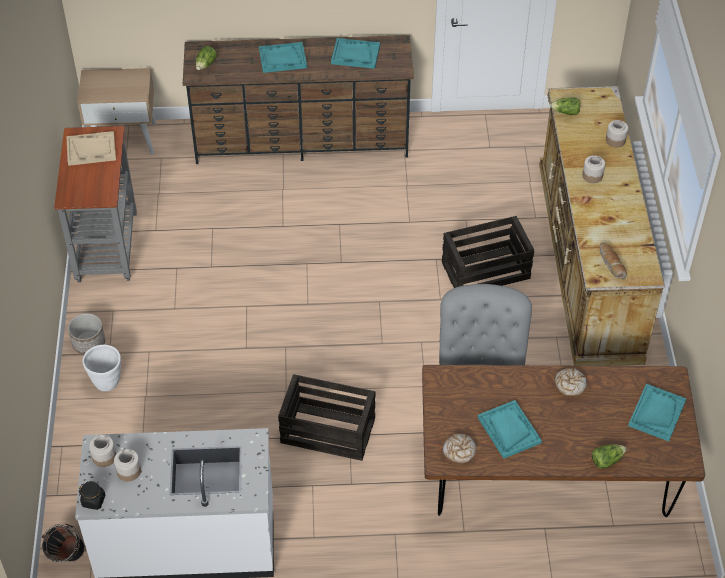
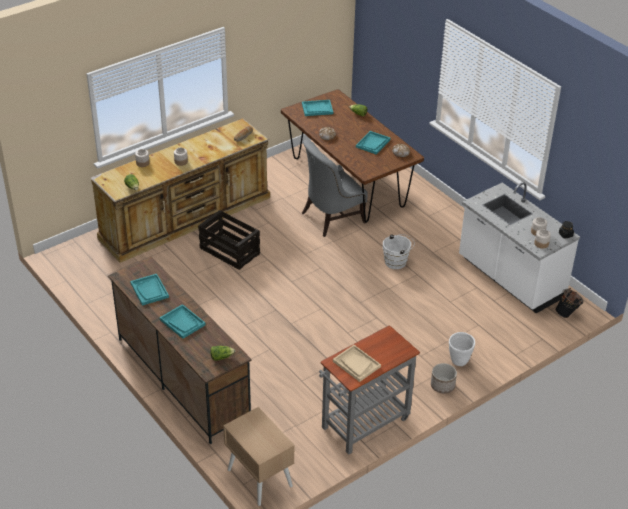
camera: 125 degrees left, 10 degrees down
(327, 431) = (397, 262): crate -> white bucket

